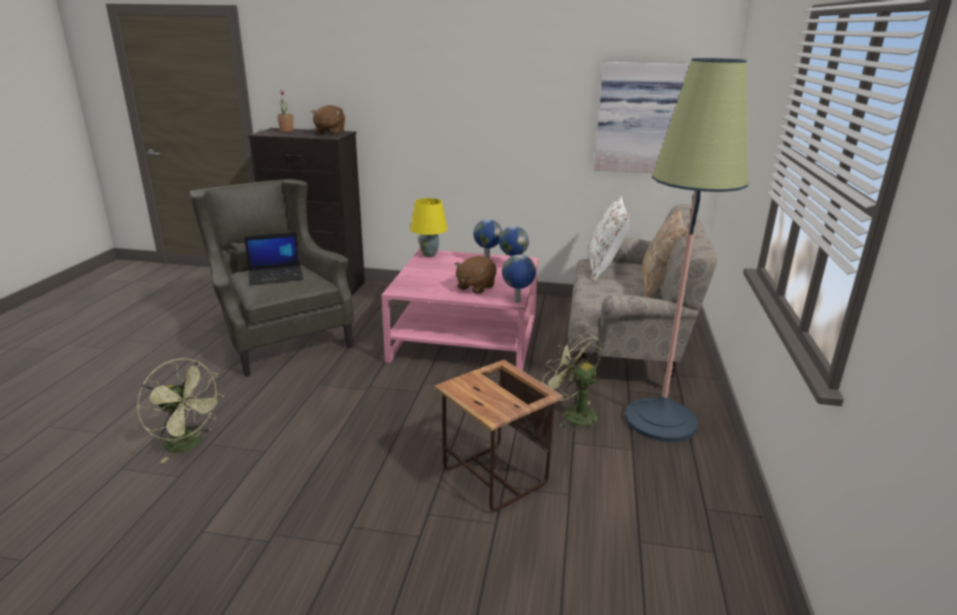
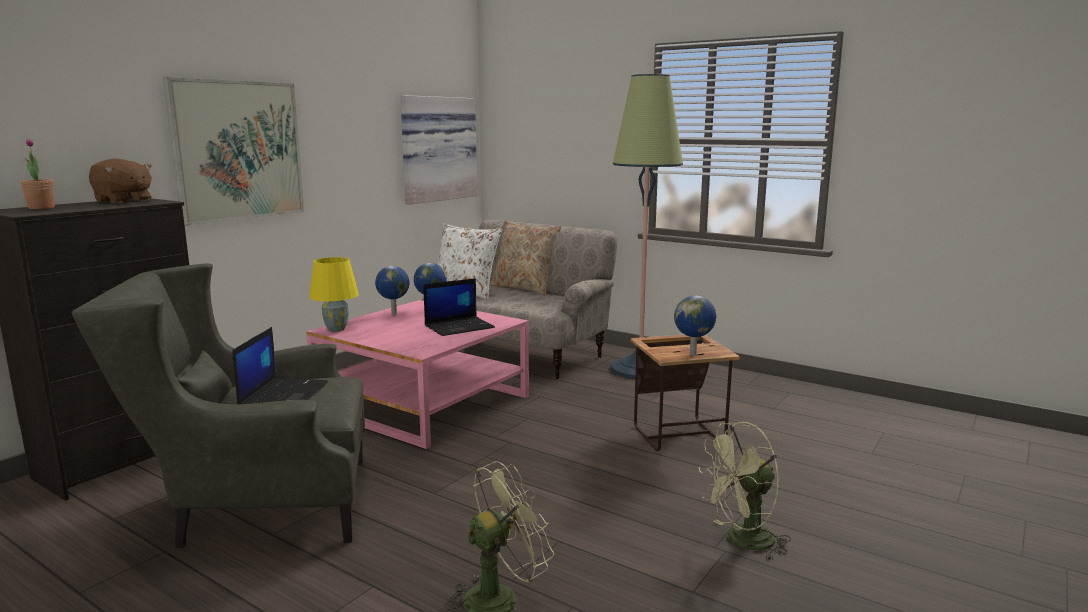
camera: 65 degrees left, 10 degrees down
(430, 105) = (238, 151): none -> picture
(475, 287) = (460, 327): brown plush toy -> laptop
(517, 302) = (515, 320): globe -> globe (694, 354)
(573, 414) = (608, 392): green fan -> green fan (742, 541)

